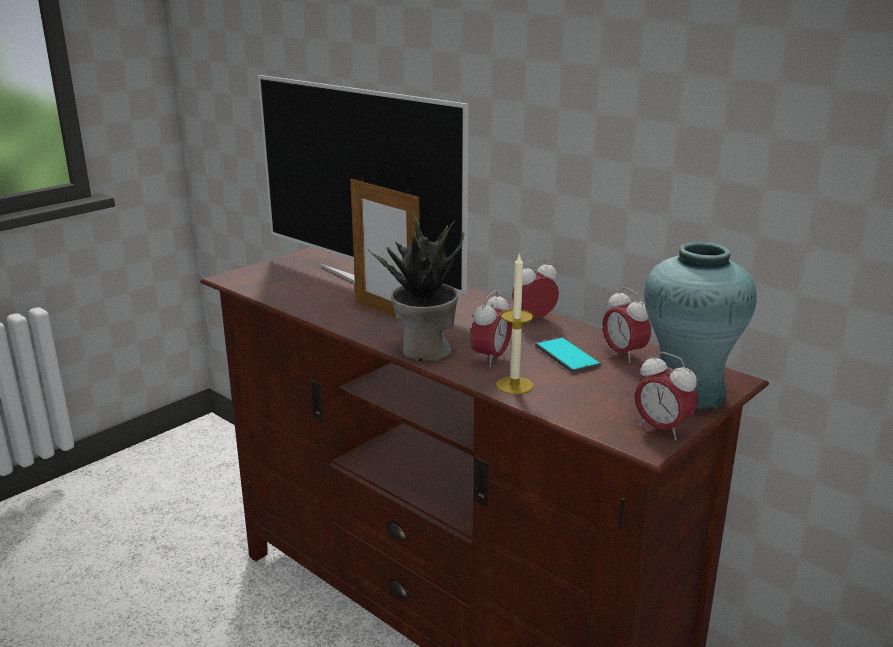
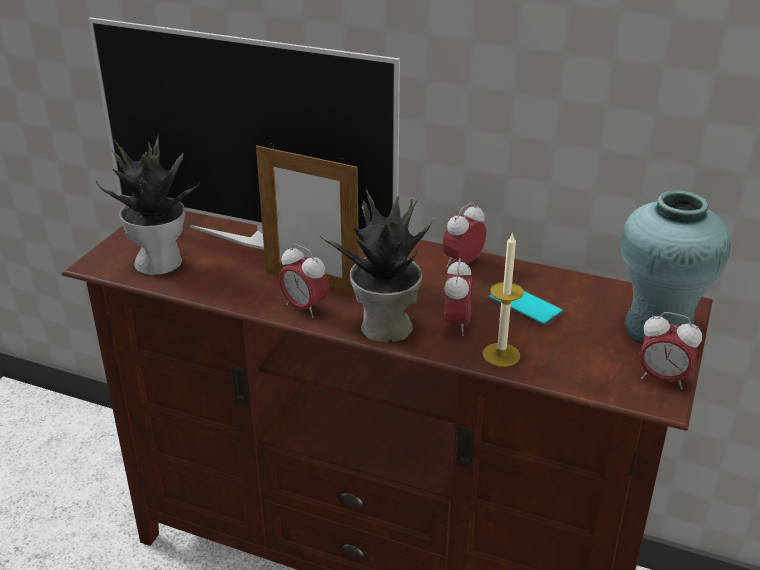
camera: 20 degrees left, 10 degrees up
(278, 283) = (160, 262): none -> potted plant
(623, 354) = (574, 293): alarm clock -> alarm clock (304, 307)

